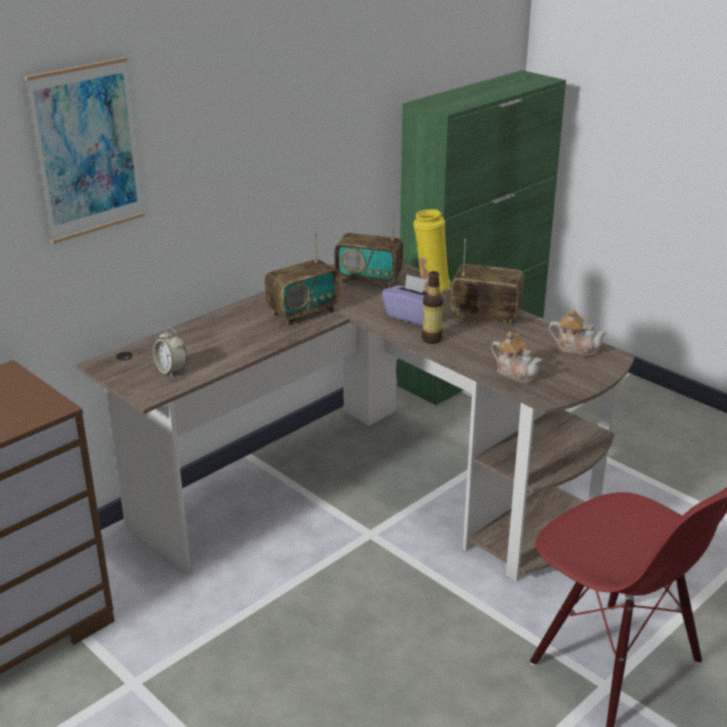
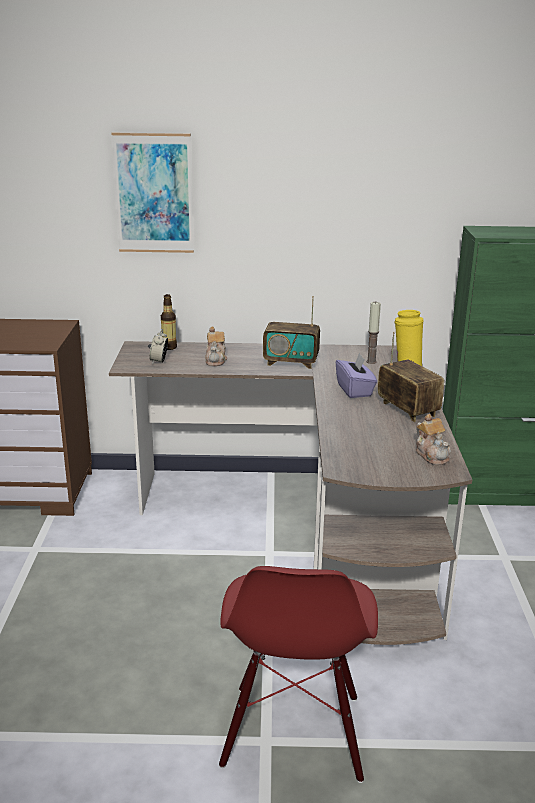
camera: 45 degrees right, 5 degrees down
(369, 281) = (371, 361): radio -> candle
(431, 339) = (338, 407): bottle -> bottle (169, 347)
(515, 373) = (351, 448): teapot -> teapot (216, 360)

